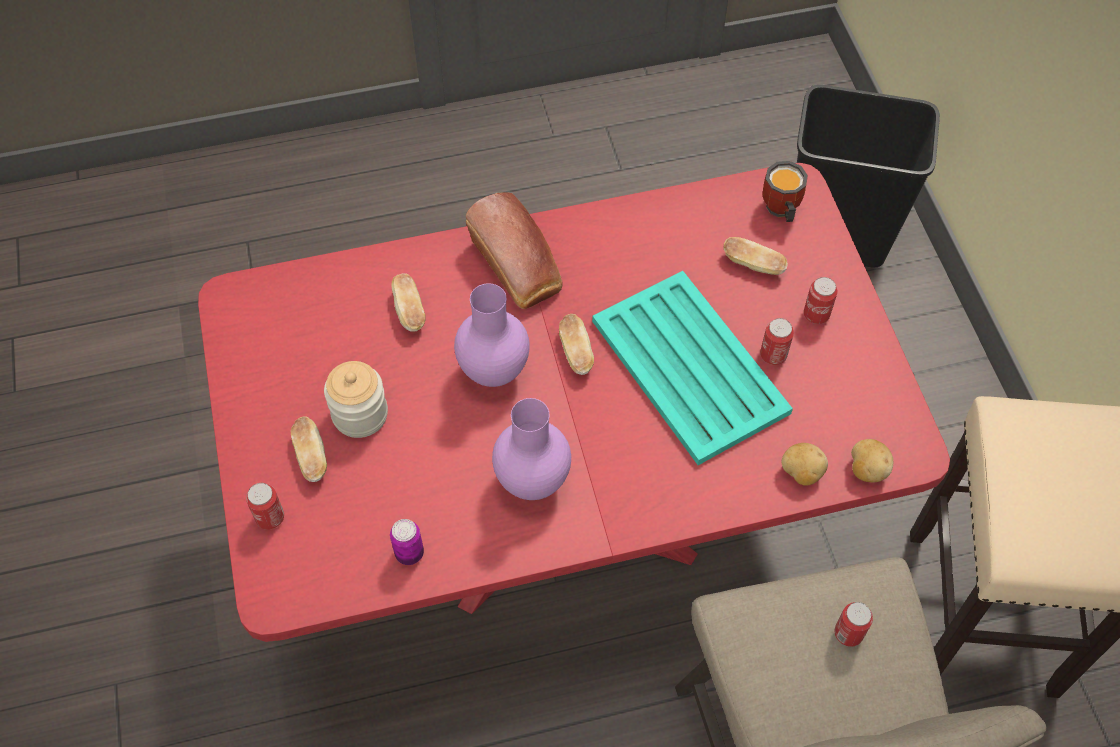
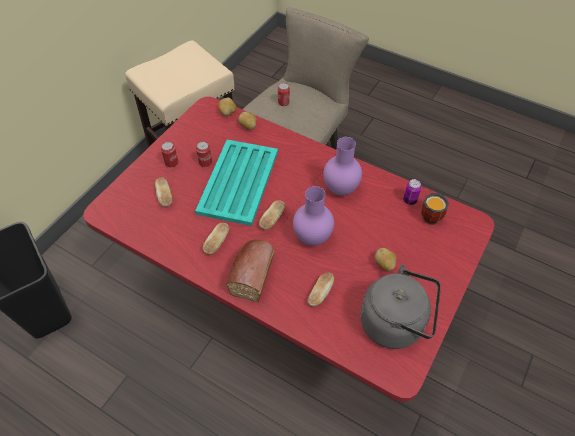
camera: 135 degrees left, 5 degrees down
(270, 517) = (456, 252): can -> none
(282, 349) = (395, 323): none -> grey kettle
(311, 456) = (420, 263): bread -> bread (217, 242)
(360, 414) = (384, 264): jar -> potato
(779, 211) = (124, 207): mug -> mug (433, 216)

